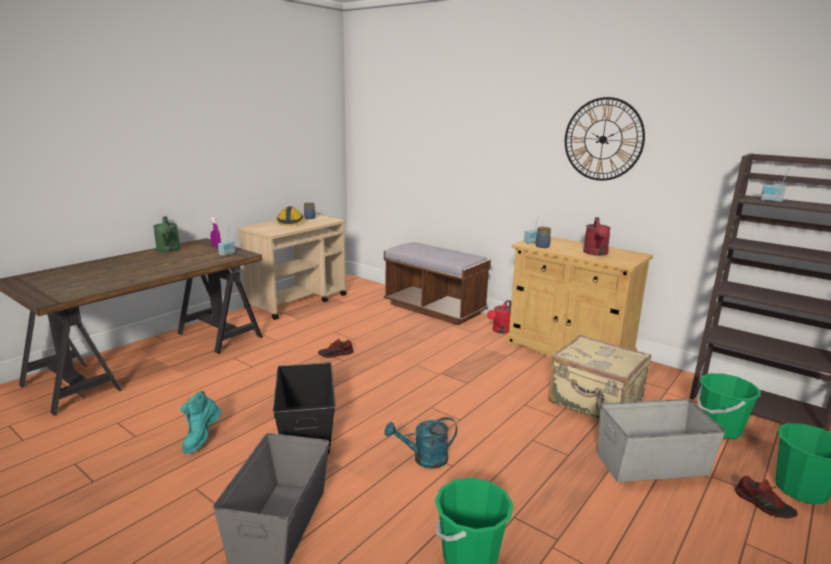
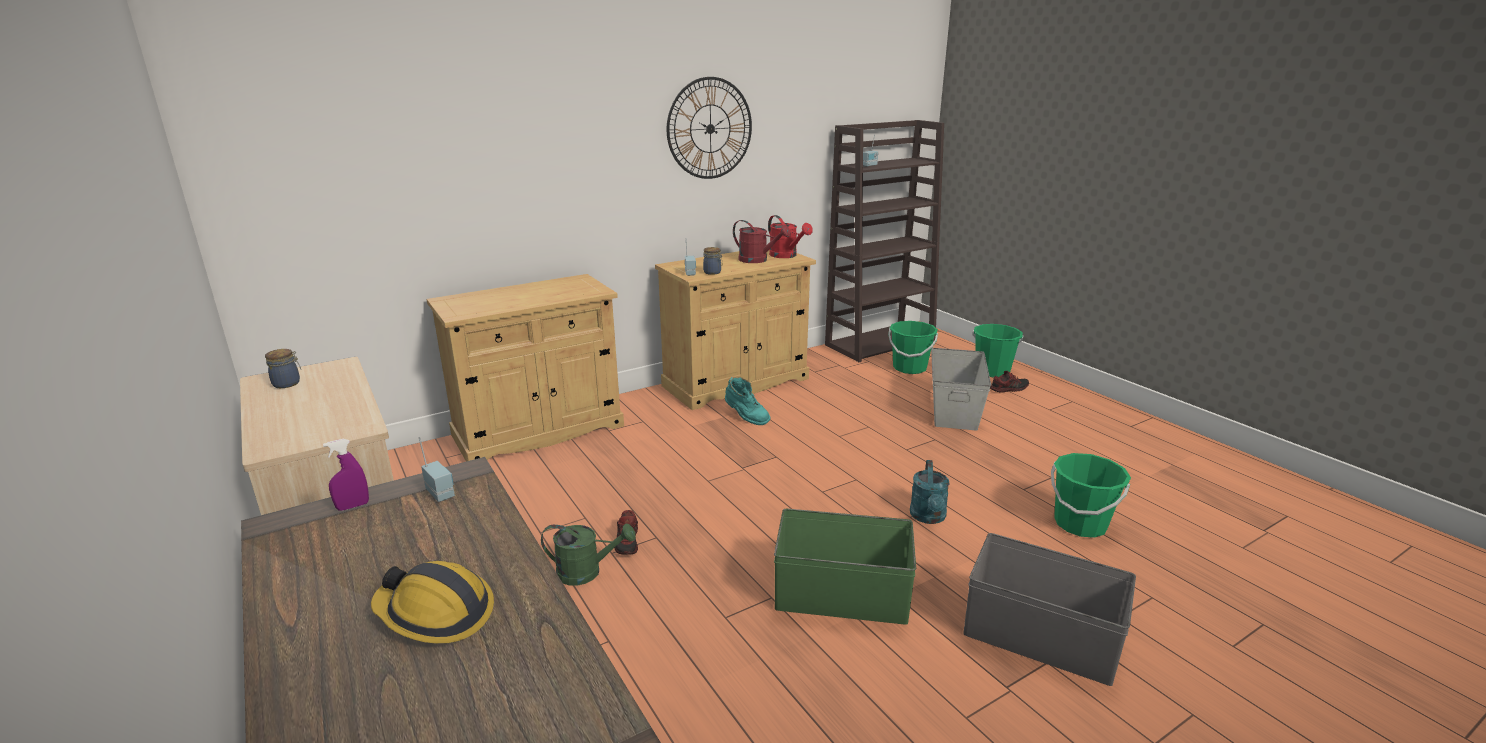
camera: 70 degrees left, 5 degrees up
(168, 250) = (305, 576): green watering can -> green watering can (587, 572)
(201, 439) = (839, 711): turquoise boot -> turquoise boot (746, 418)
(290, 222) = (292, 404): hard hat -> hard hat (435, 614)
(306, 429) = (842, 597): black storage box -> green storage box
(434, 309) = (539, 431): brown bench -> beige cabinet
(500, 331) = (655, 404): red watering can -> red watering can (786, 256)
(595, 403) = (851, 402): beige suitcase -> none

